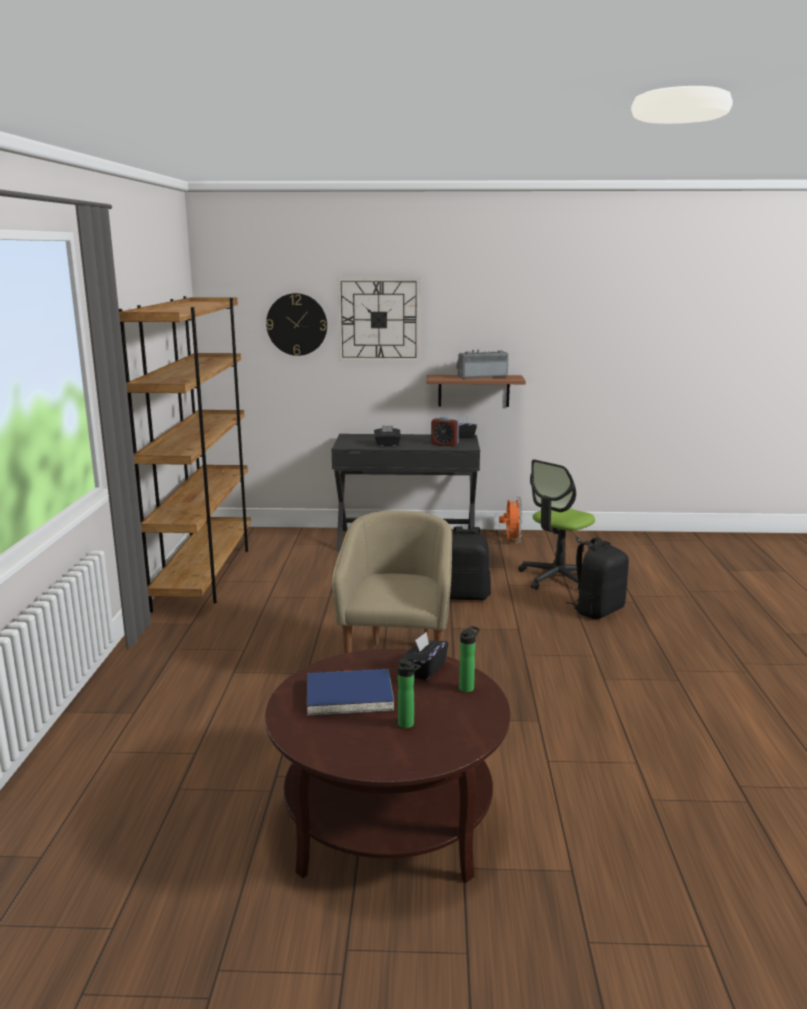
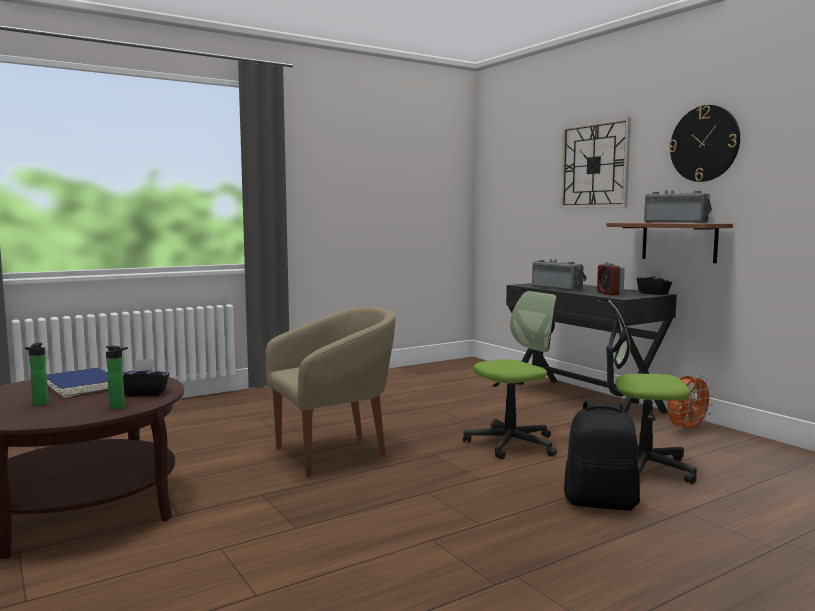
camera: 55 degrees right, 10 degrees down
(205, 574) = (392, 375): brown bookcase -> none
(297, 324) = (534, 175): wall clock -> wall clock (704, 143)
(387, 445) = (558, 288): black tissue box -> radio
(465, 595) = (512, 444): black backpack -> office chair

